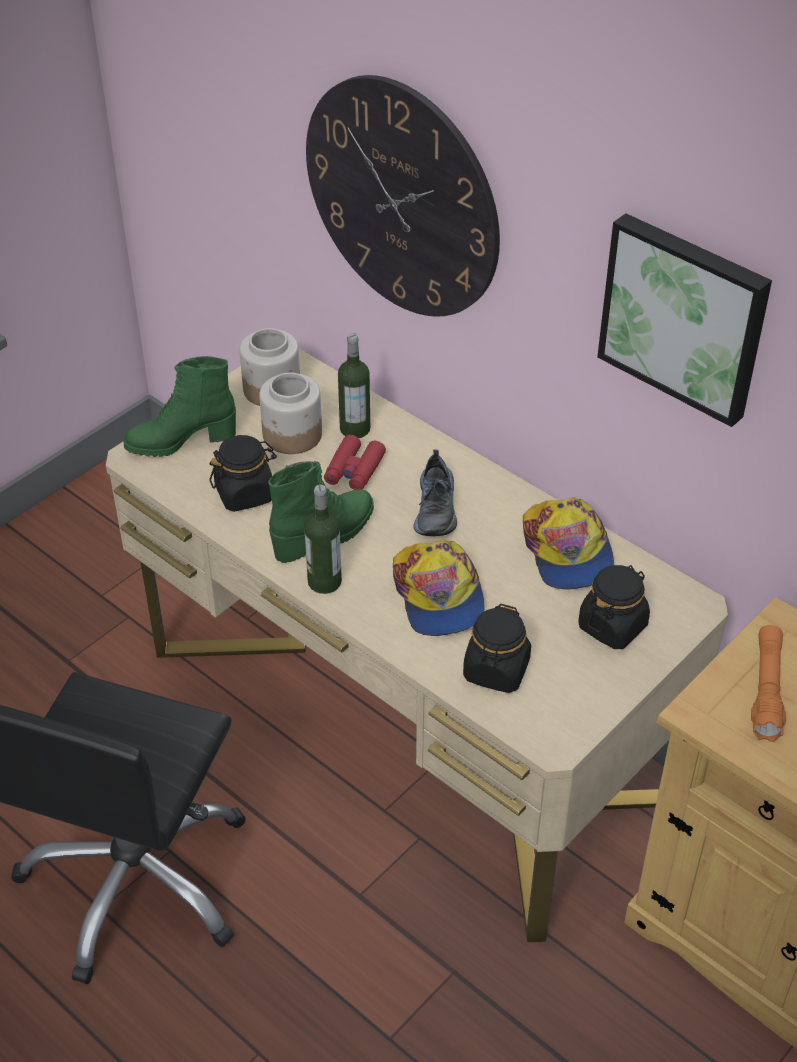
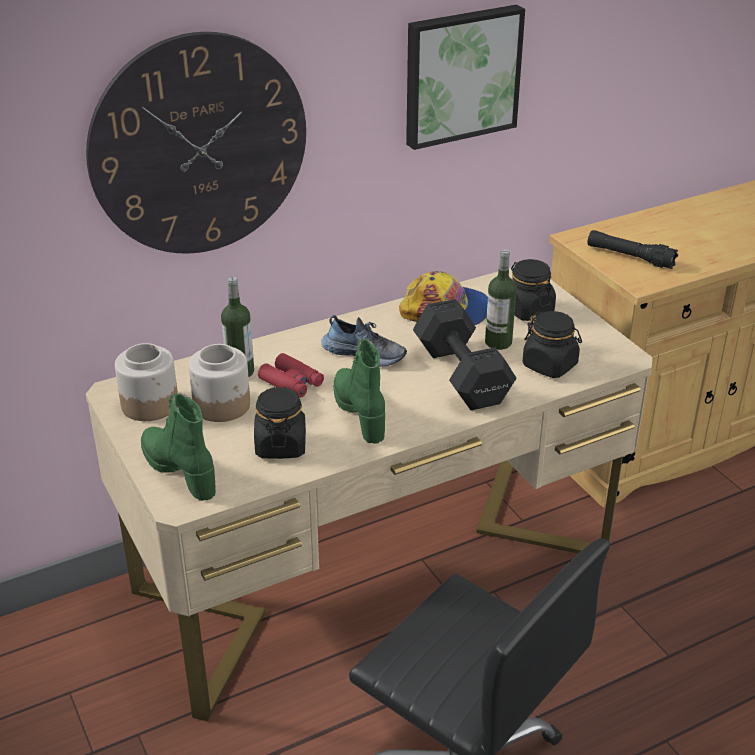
camera: 70 degrees left, 10 degrees down
(181, 441) = (180, 470): green boot -> green boot turned 135 degrees clockwise
(324, 582) = (416, 424): bottle -> bottle (498, 342)
(438, 596) = (461, 373): cap -> black dumbbell
(766, 690) = (630, 257): orange flashlight -> black flashlight

